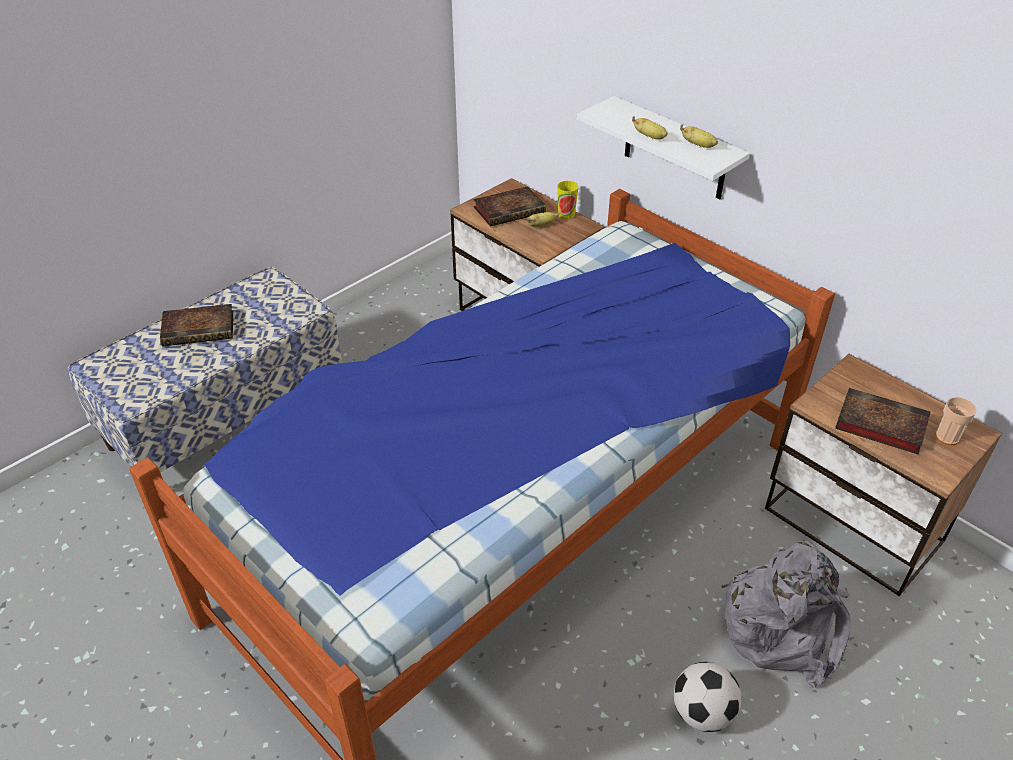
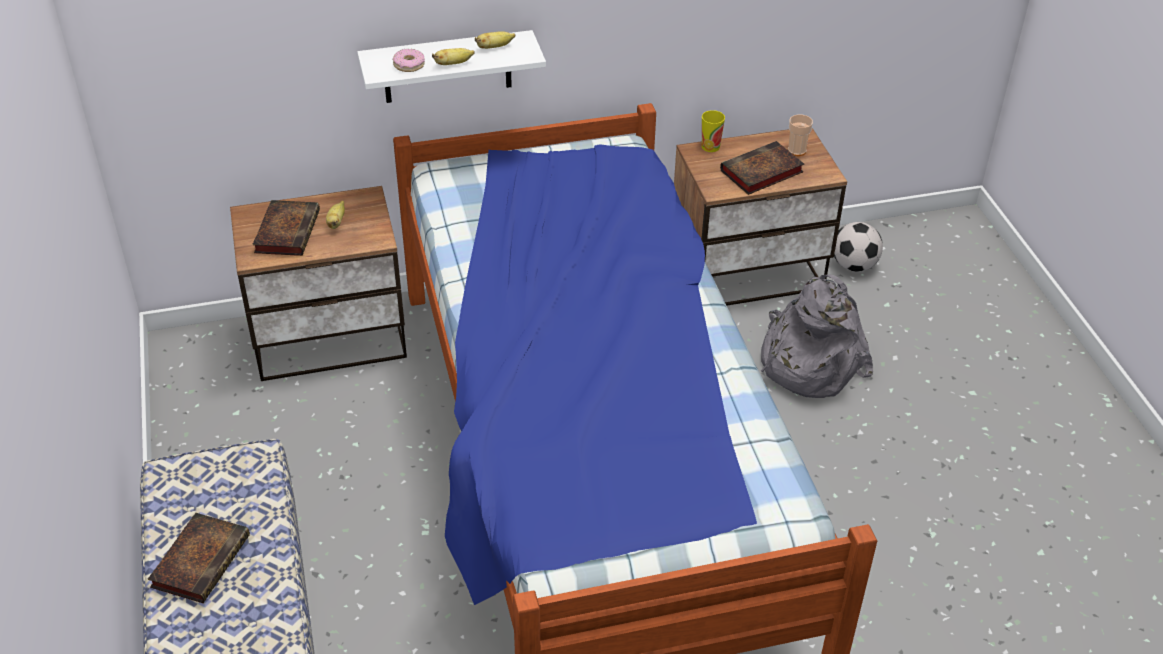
camera: 60 degrees left, 0 degrees up
(566, 214) = (336, 199): cup -> cup (710, 146)
(623, 120) = (409, 65): none -> donut
(702, 713) = (852, 447): football -> football (853, 265)

